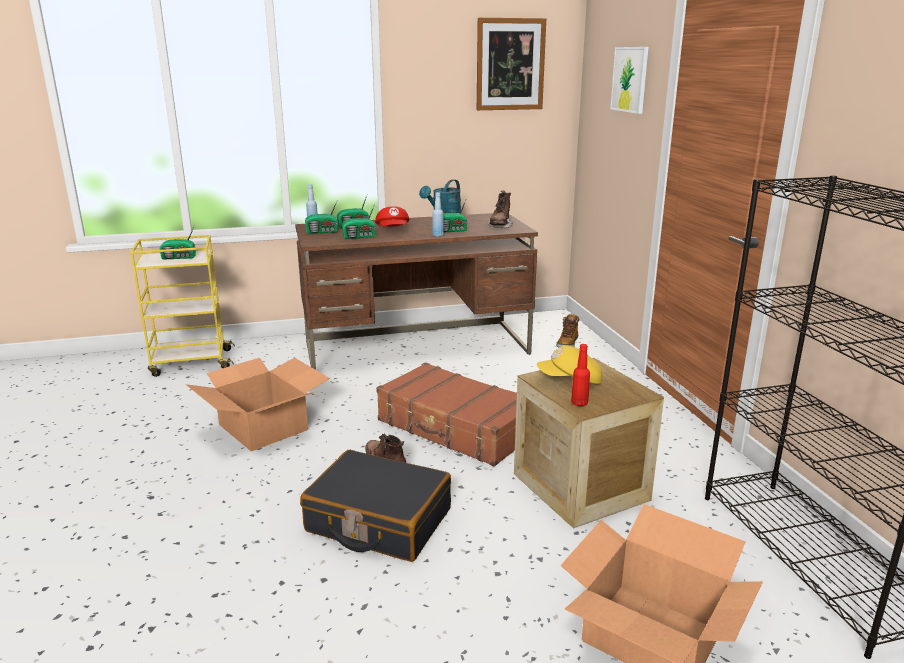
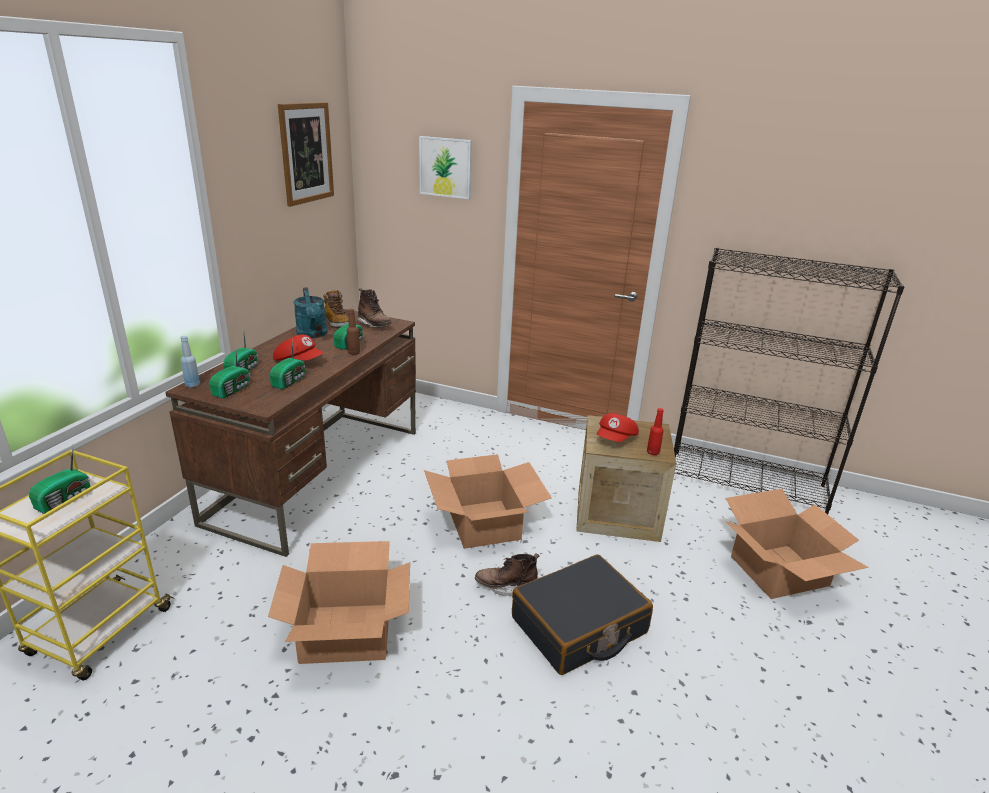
camera: 55 degrees left, 5 degrees up
(438, 235) = (354, 353): blue bottle -> brown bottle
(456, 428) = (484, 523): brown suitcase -> cardboard box
(567, 344) = (421, 411): boot -> boot (337, 322)
(570, 381) = (616, 439): yellow cap -> red cap

